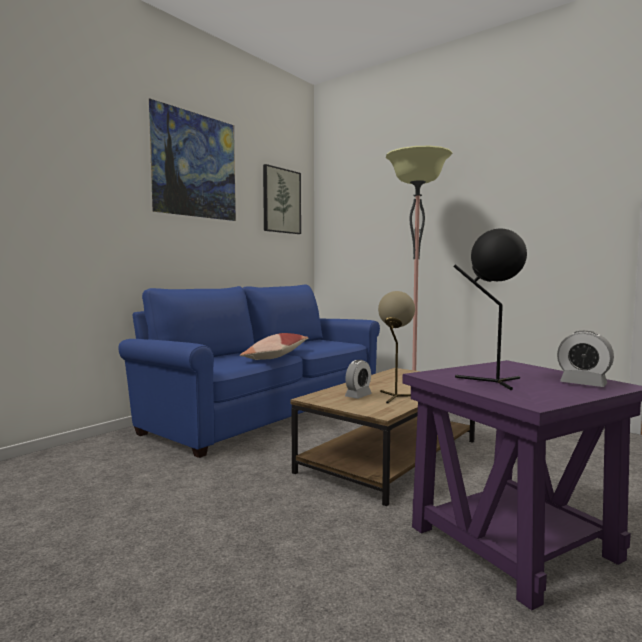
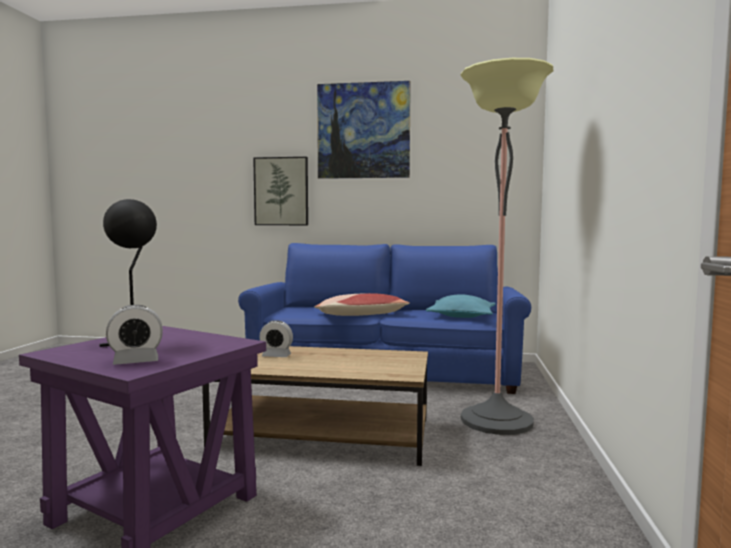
camera: 60 degrees right, 0 degrees up
(281, 201) = (479, 147): picture -> picture (281, 191)
(327, 344) = (461, 316): none -> turquoise pillow
(394, 397) = (284, 365): beige table lamp -> none
(583, 384) = (136, 361): alarm clock -> alarm clock turned 120 degrees counterclockwise

